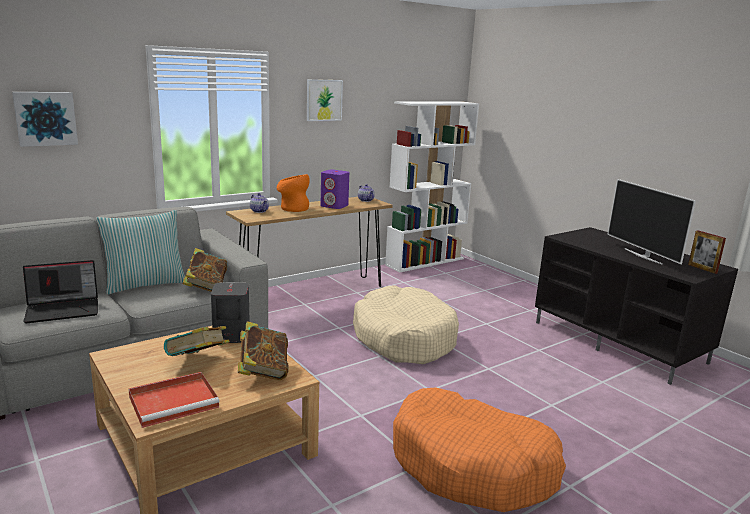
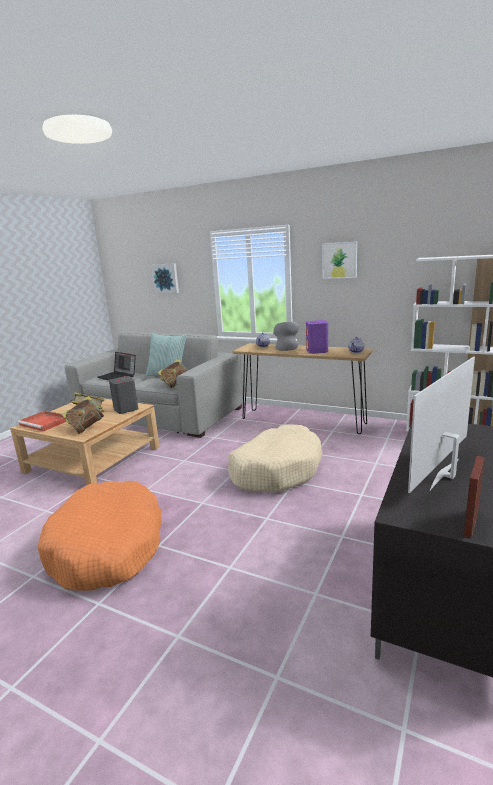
camera: 65 degrees right, 0 degrees up
(293, 208) = (286, 348): orange vase -> grey vase

